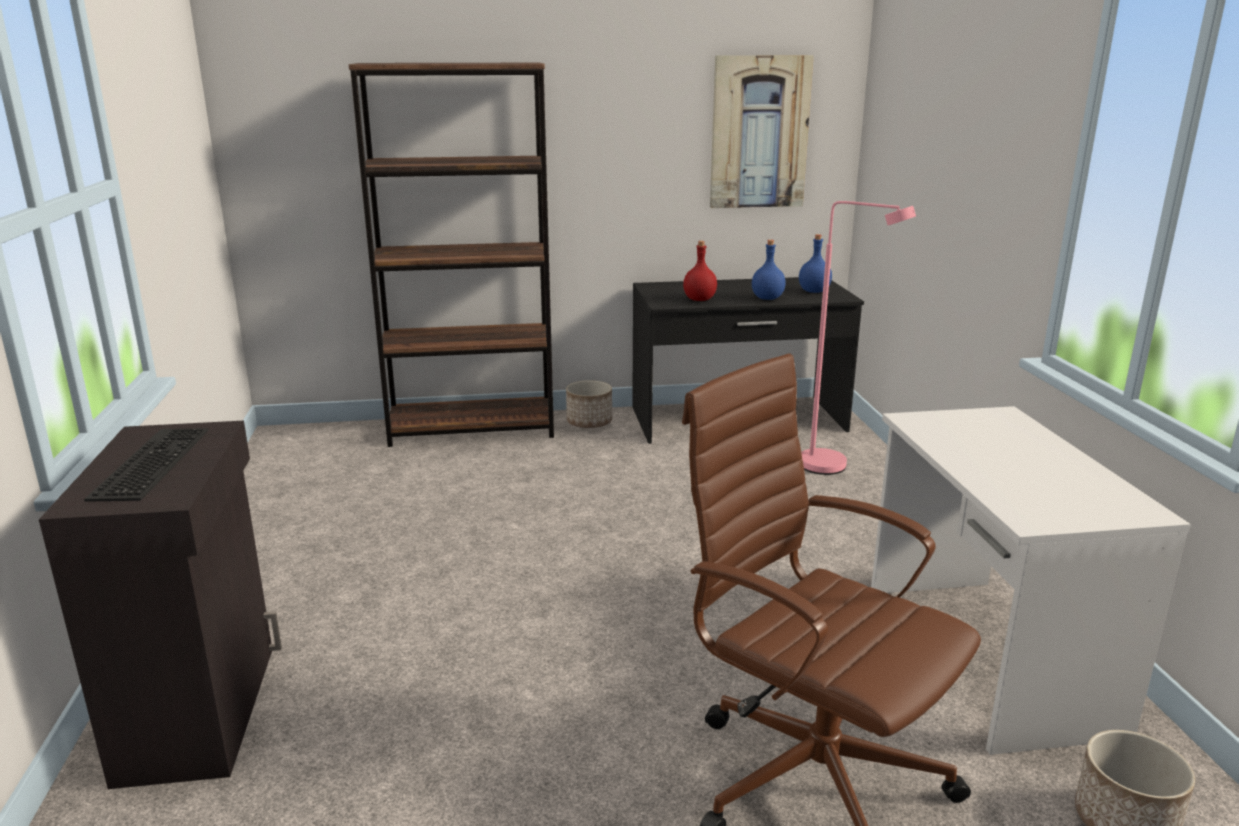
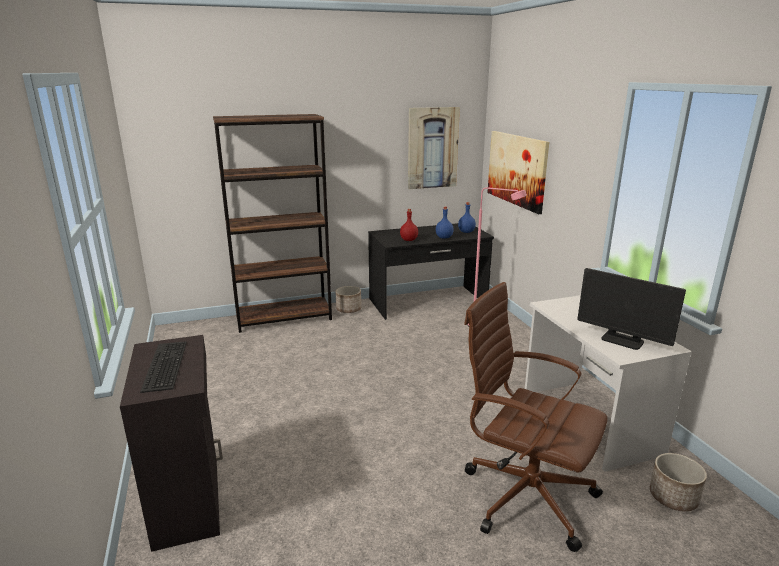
camera: 10 degrees left, 0 degrees up
(911, 172) = (517, 170): none -> picture
(1045, 492) = (622, 340): none -> monitor

